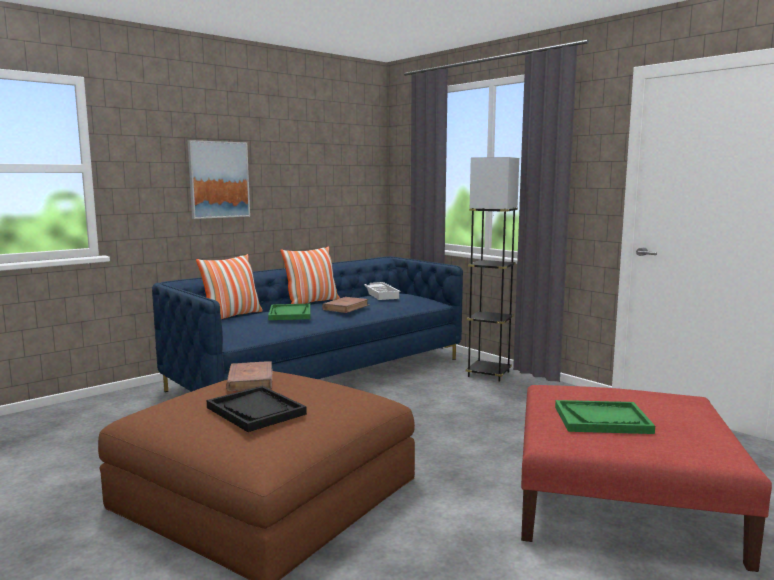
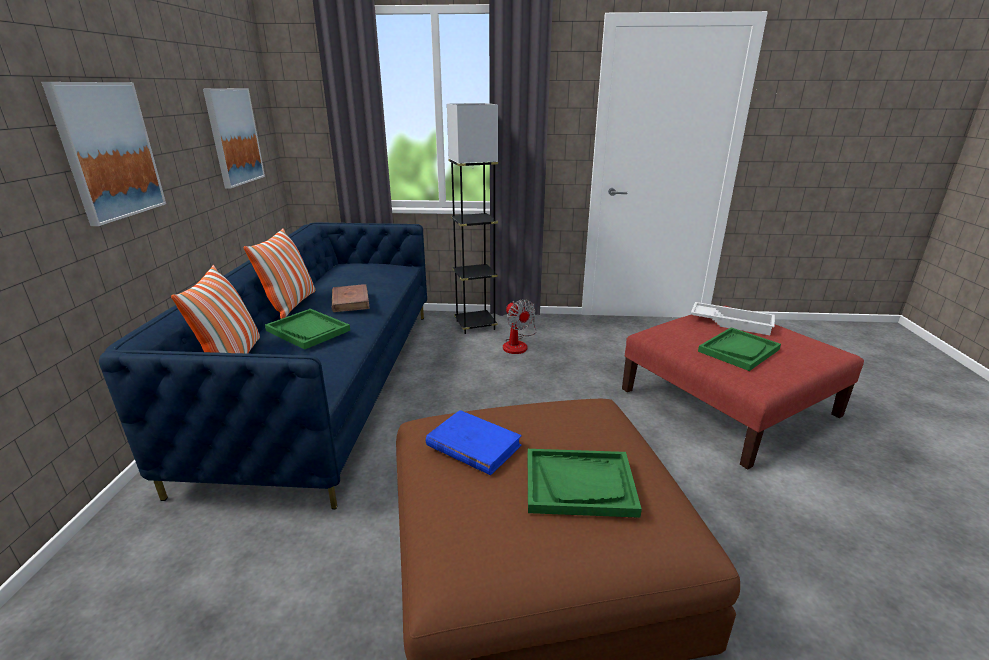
camera: 45 degrees left, 15 degrees up
(250, 380) = (473, 445): brown book -> blue book
(256, 411) = (580, 484): black tray -> green tray
(334, 182) = (233, 136): none -> picture
(381, 294) = (344, 272): white tray -> white tray (731, 322)
(499, 395) = (518, 344): none -> fan

